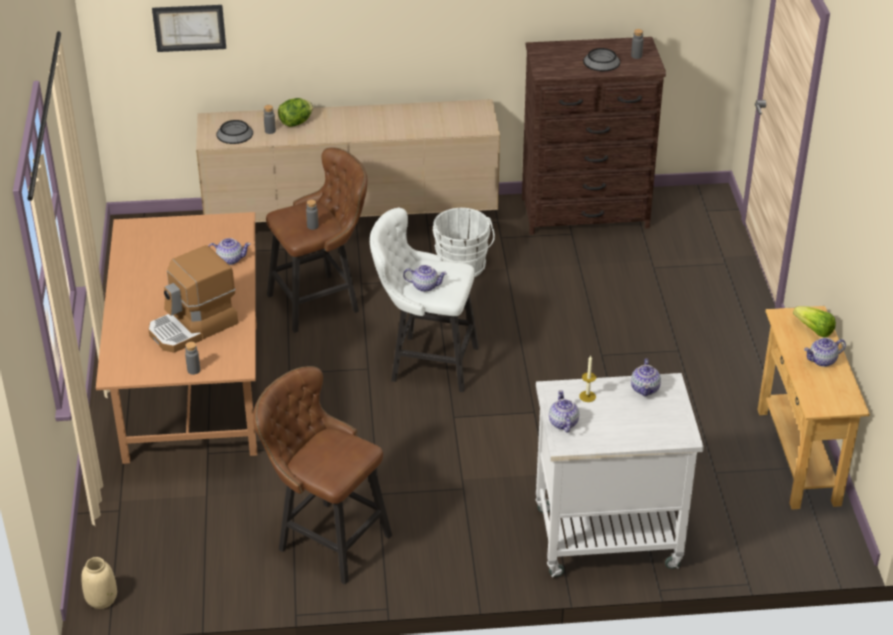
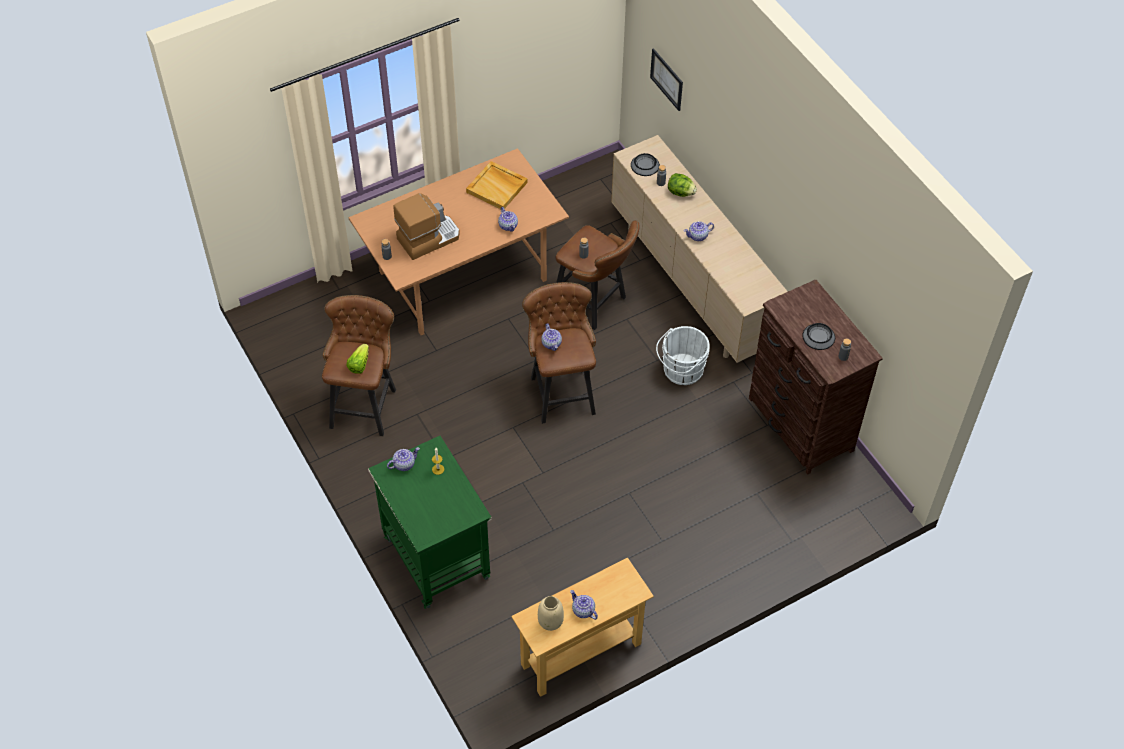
camera: 65 degrees right, 15 degrees up
(101, 599) = (264, 314): beige vase -> beige vase (550, 621)
(162, 251) = (497, 187): none -> beige tray
(193, 327) = (428, 238): coffee machine -> coffee machine turned 120 degrees clockwise
(423, 362) = (561, 388): white stool -> brown stool
(605, 538) = (436, 557): white cart -> green cart
(645, 388) = (463, 500): teapot -> teapot (698, 236)
(814, 330) = (617, 596): lettuce -> lettuce (359, 364)

